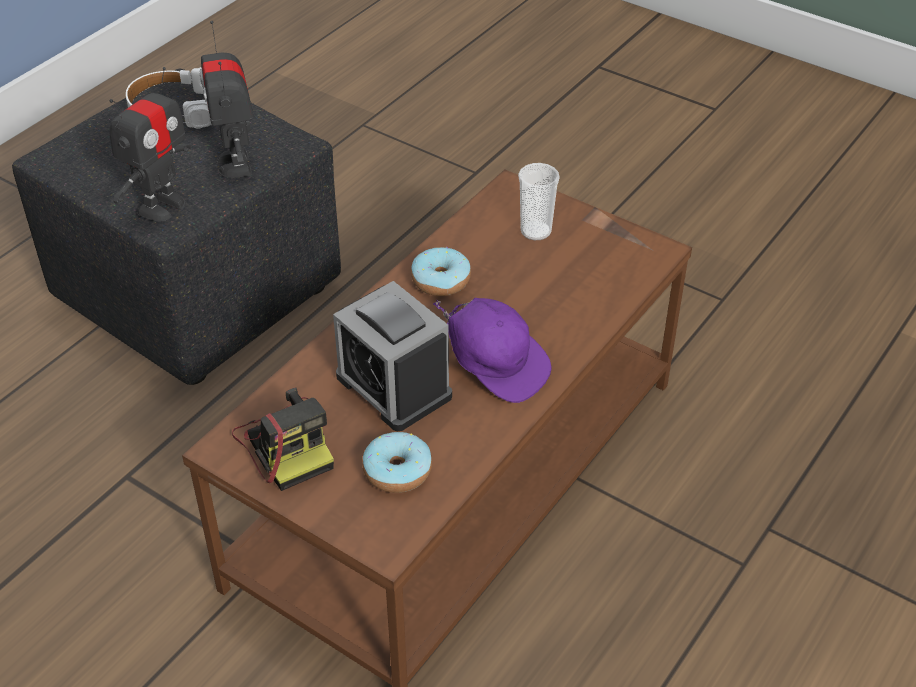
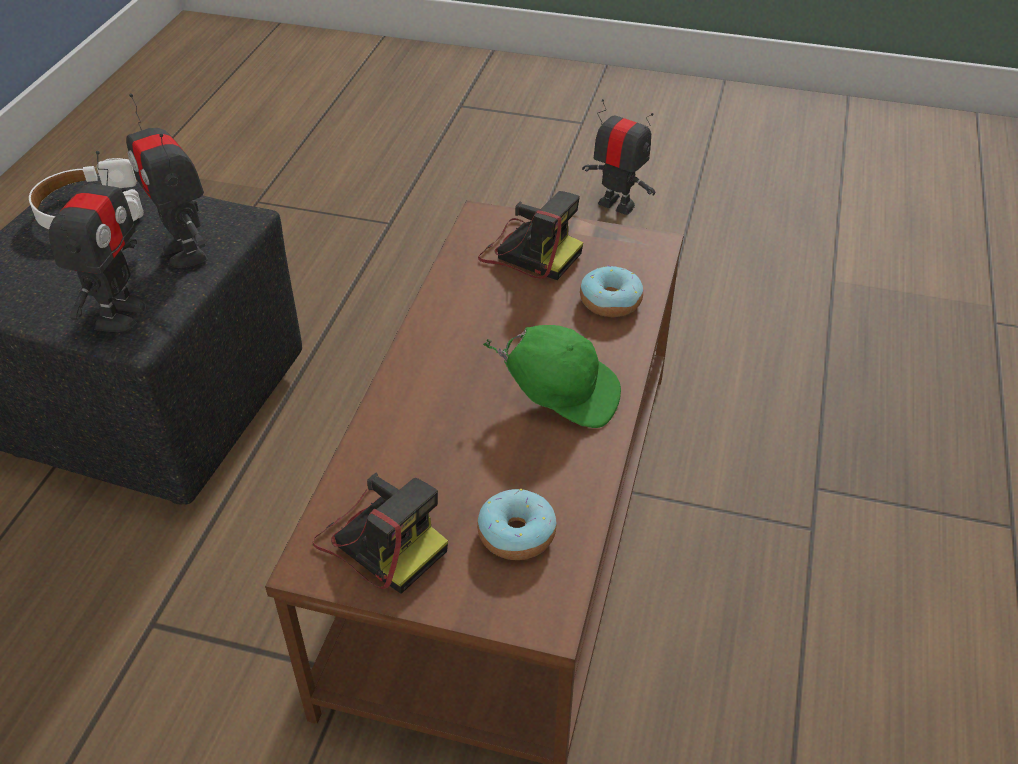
camera: 20 degrees left, 0 degrees up
(393, 386) = (466, 444): alarm clock -> none
(441, 280) = (459, 322): donut -> donut (610, 301)
(495, 366) = (560, 395): purple cap -> green cap
(535, 231) = (528, 252): cup -> camera
(709, 202) = (617, 205): none -> toy robot

